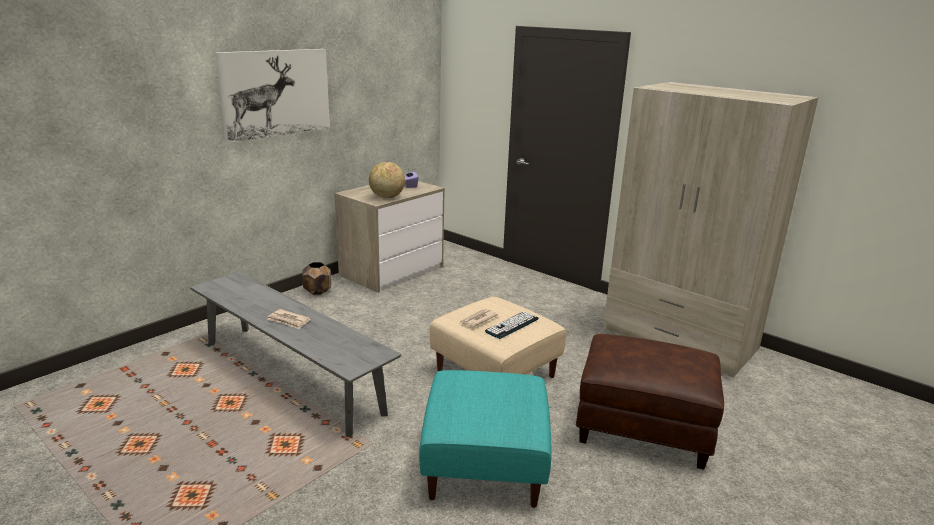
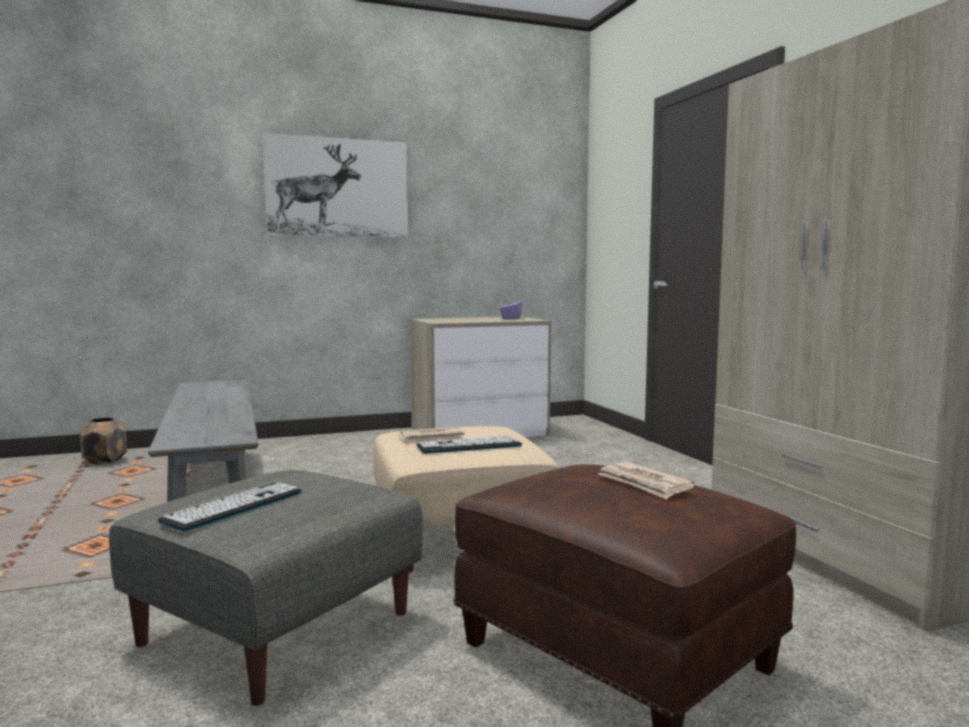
camera: 30 degrees right, 15 degrees down
(289, 321) = (206, 408): newspaper -> newspaper (644, 484)
(317, 291) = (366, 437): brown planter -> brown planter (105, 461)
(387, 197) = (460, 321): globe -> none
(480, 413) = (234, 507): none -> keyboard
(484, 464) = (276, 627): turquoise ottoman -> grey ottoman

